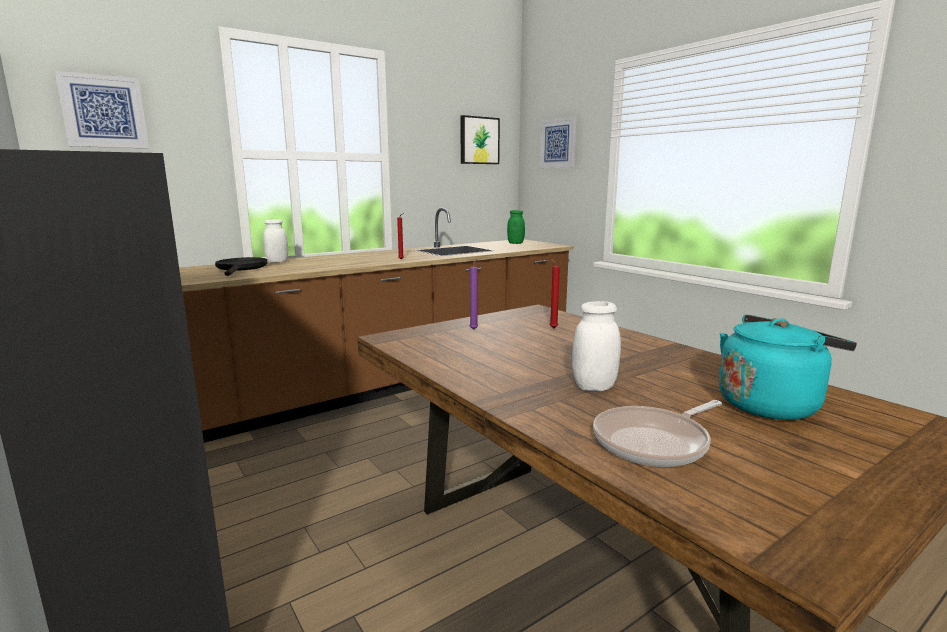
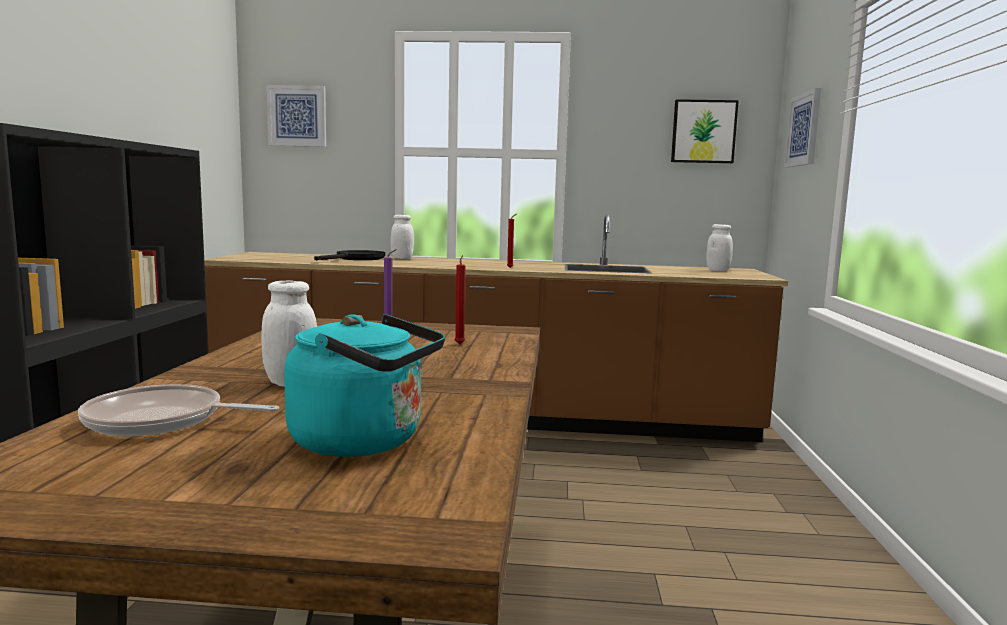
camera: 40 degrees right, 5 degrees down
(515, 243) = (718, 271): green jar -> white jar

